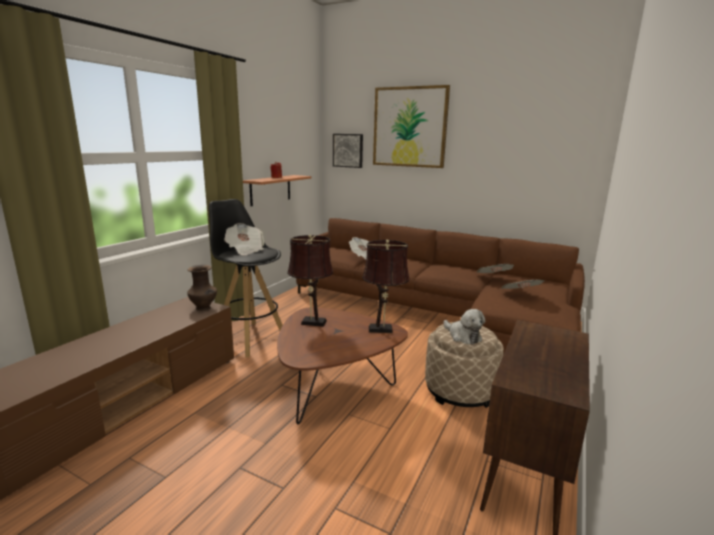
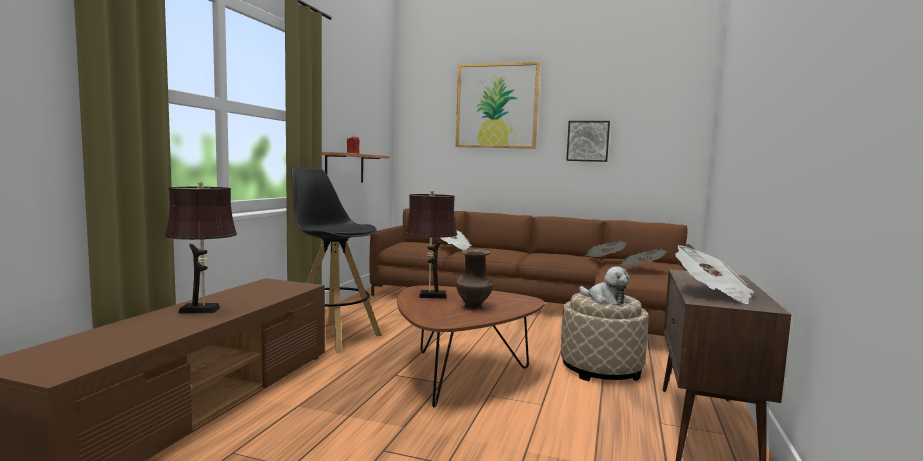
camera: 10 degrees left, 10 degrees down
(204, 308) = (293, 286): brown vase -> brown vase (474, 307)
(245, 250) = (333, 224): newspaper -> newspaper (713, 294)
(348, 150) = (425, 132): picture -> picture (588, 141)
(383, 329) = (515, 299): brown table lamp -> brown table lamp (203, 310)

